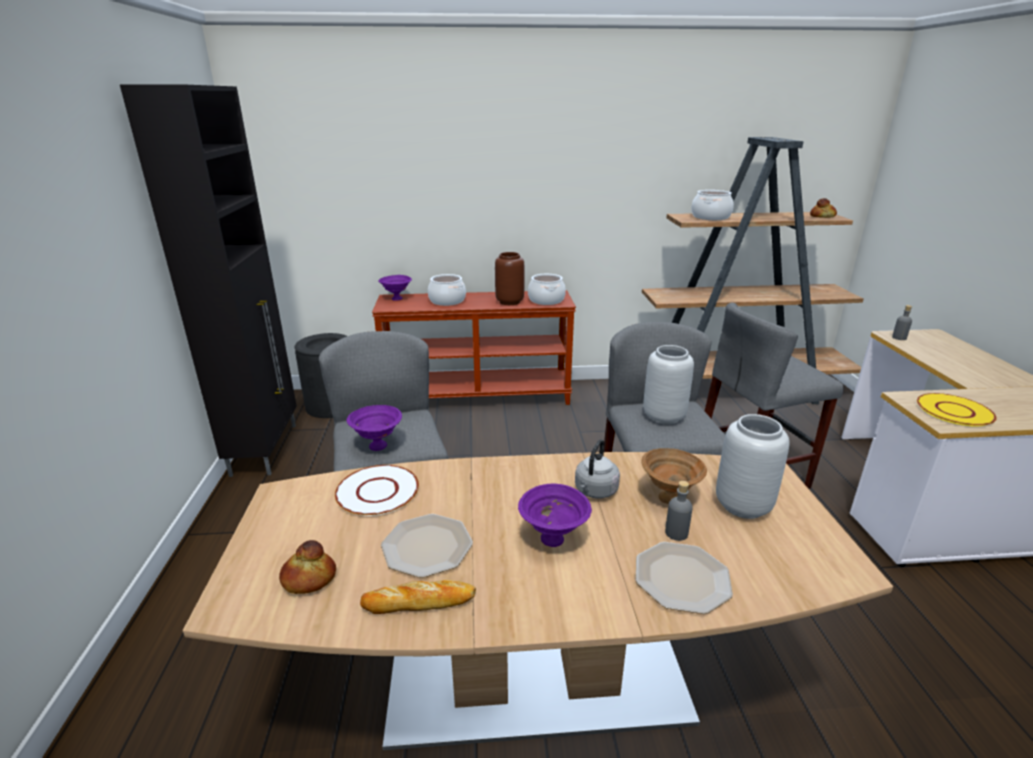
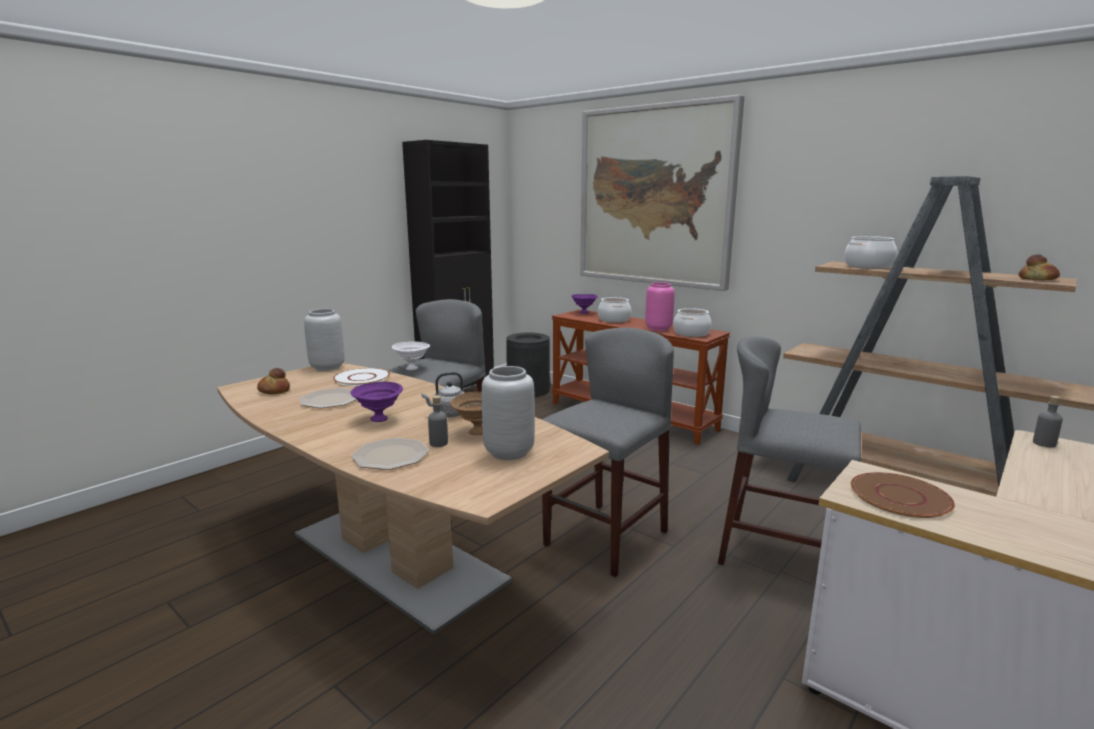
camera: 45 degrees right, 10 degrees down
(377, 445) = (412, 368): purple bowl -> white bowl
(419, 602) = (284, 412): bread -> none
(467, 154) = (655, 196): none -> picture
(510, 302) = (659, 329): brown vase -> pink vase
(663, 417) = (601, 410): grey vase -> grey vase (326, 367)
(953, 411) = (899, 496): yellow plate -> brown plate

